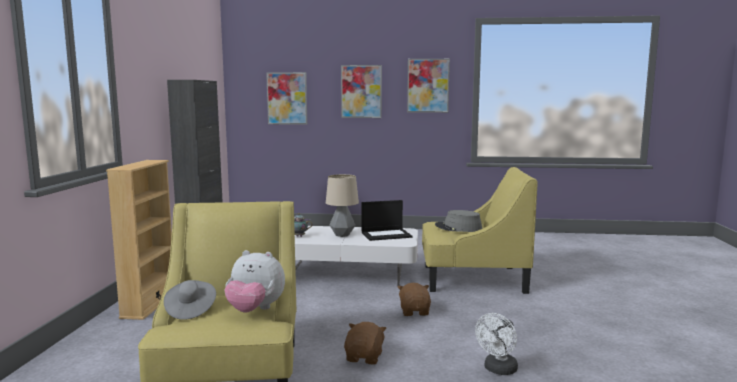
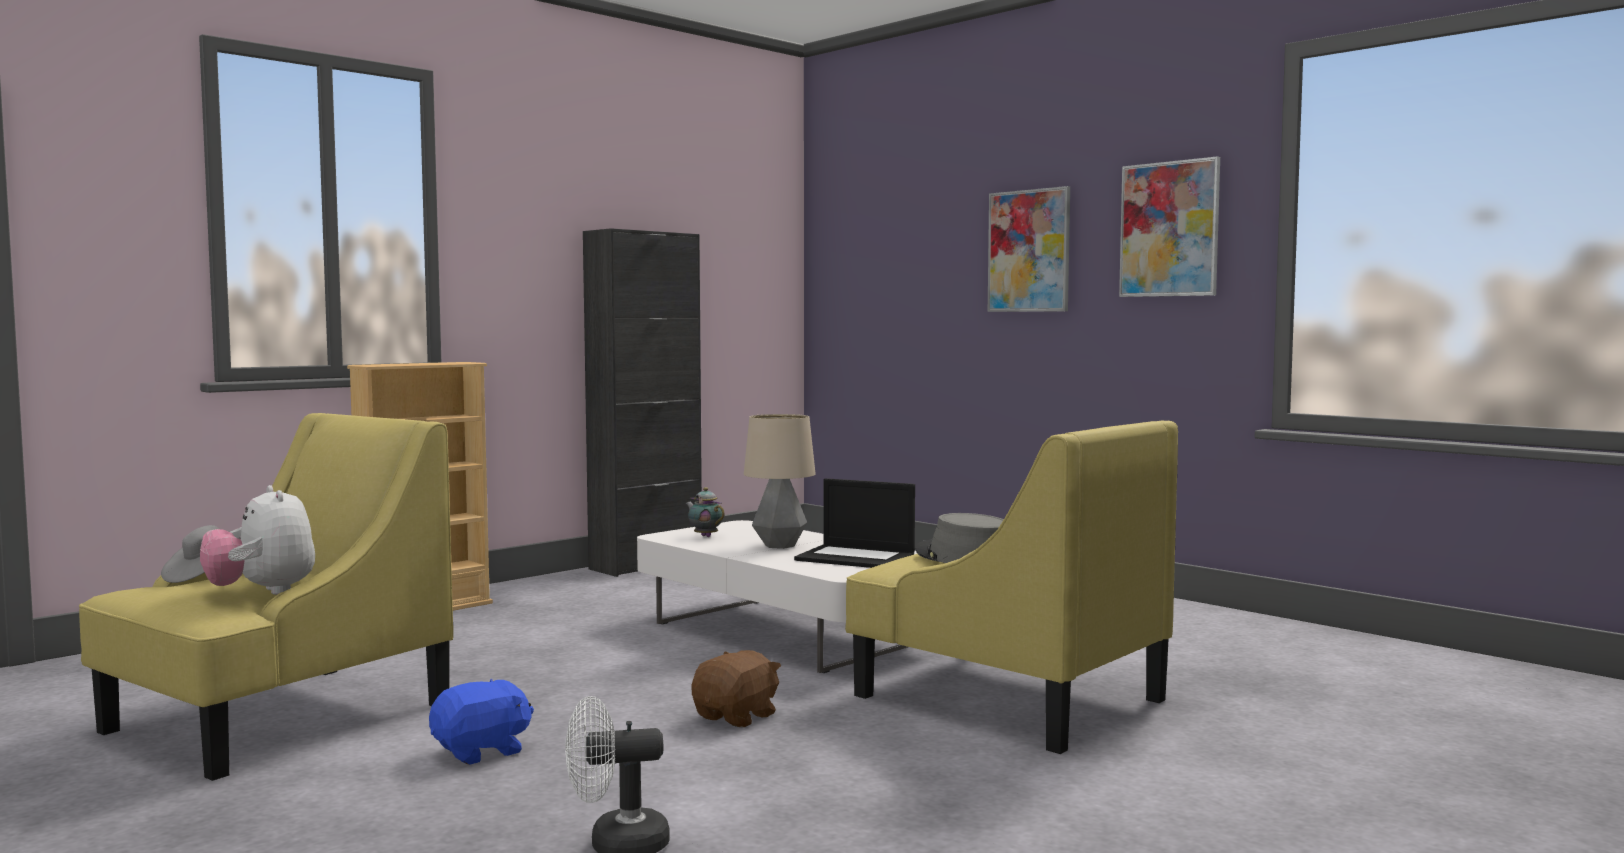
camera: 40 degrees right, 5 degrees down
(287, 98) = (897, 272): picture -> none
(365, 357) = (482, 751): brown plush toy -> blue plush toy

